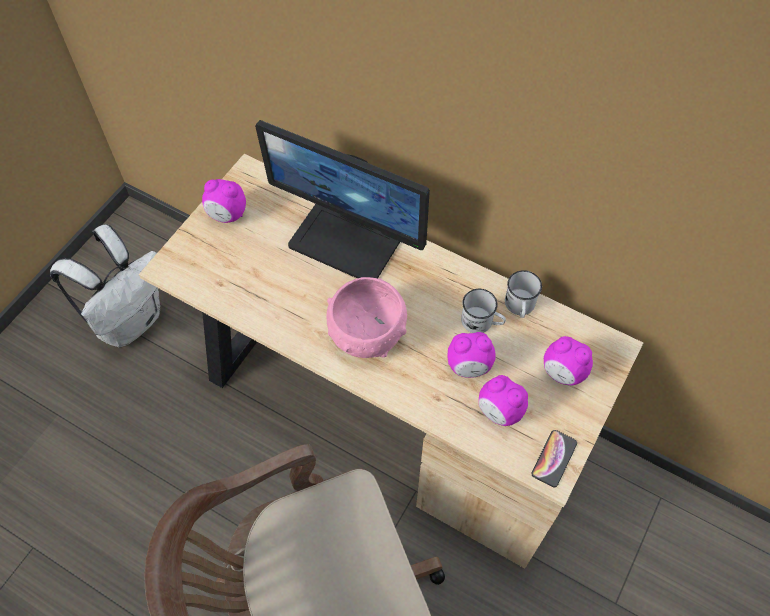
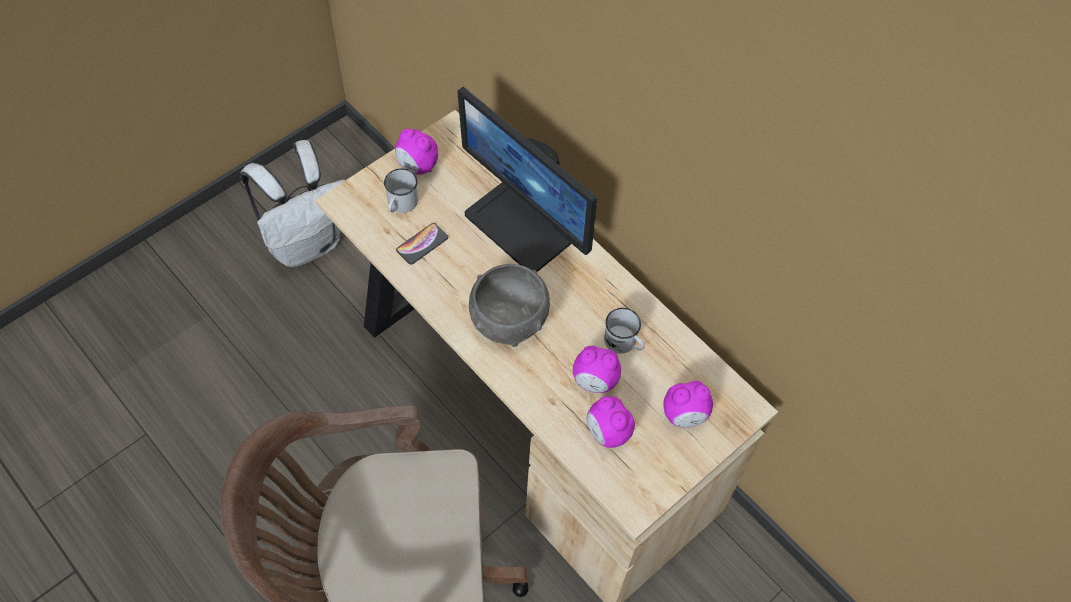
camera: 15 degrees right, 0 degrees up
(367, 334) = (509, 320): pink bowl -> grey bowl
(519, 307) = (668, 339): white mug -> white mug (400, 205)
(554, 458) = (642, 493): phone -> phone (422, 244)
(563, 373) = (684, 416): alarm clock -> alarm clock turned 60 degrees counterclockwise

